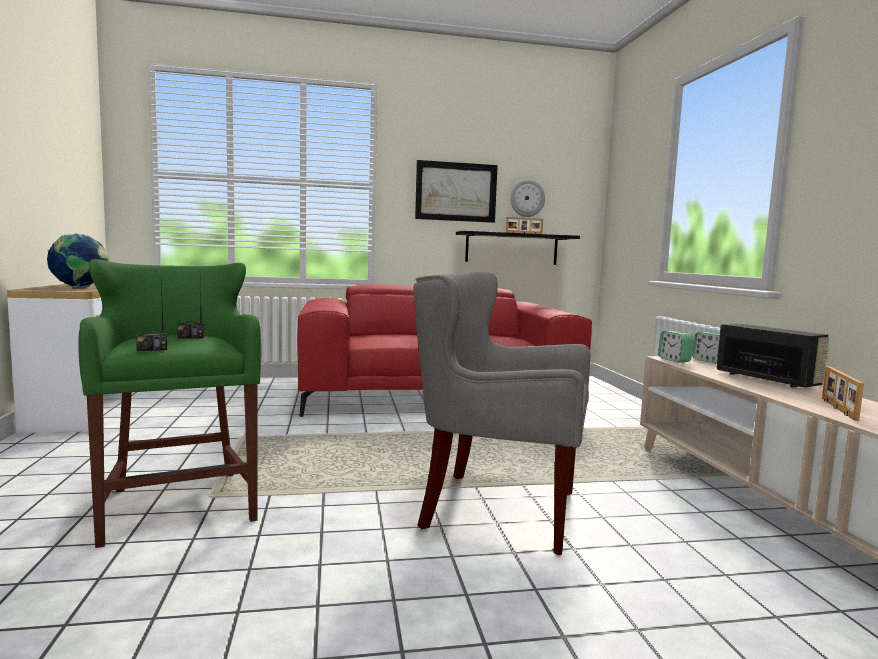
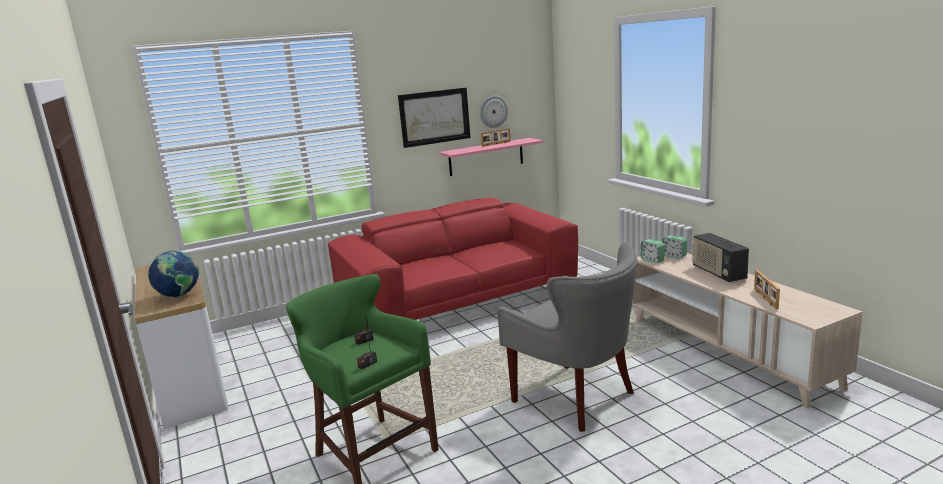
camera: 15 degrees left, 10 degrees up
(496, 508) = (575, 399): grey armchair -> grey armchair turned 135 degrees counterclockwise
(511, 248) = (486, 157): black shelf -> pink shelf
(767, 379) = (717, 273): radio -> radio turned 150 degrees counterclockwise

